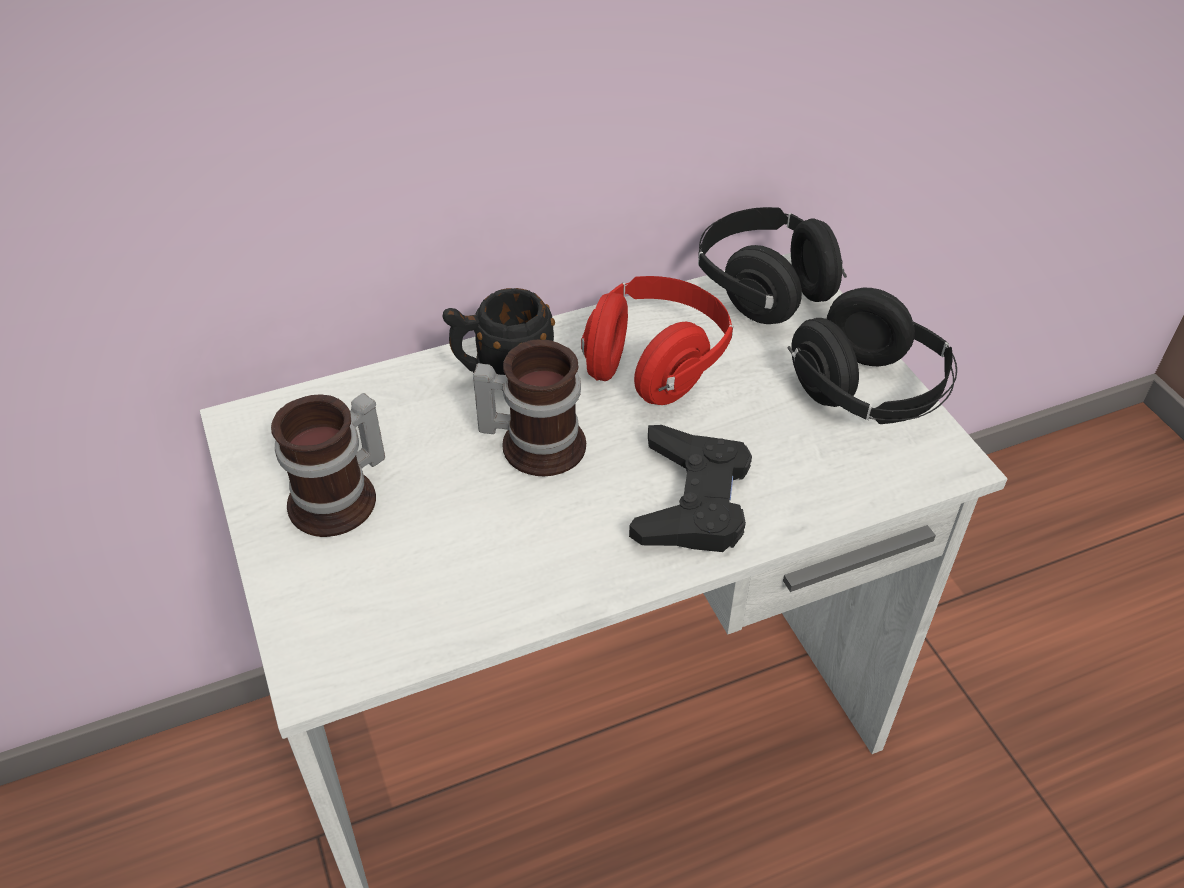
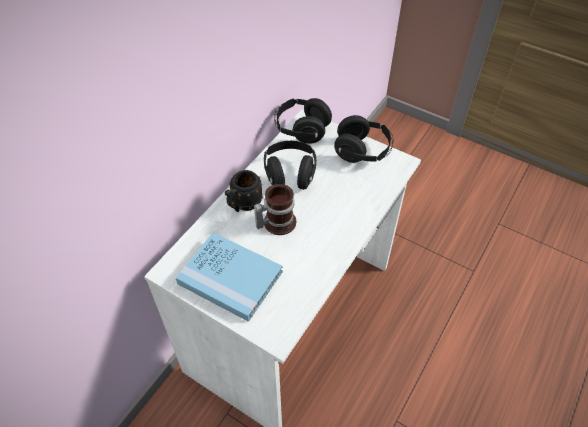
camera: 35 degrees left, 5 degrees up
(342, 499) = (230, 278): mug -> blue book
(655, 364) = (290, 175): red headphones -> black headphones
(692, 500) = (341, 215): black game controller -> none

